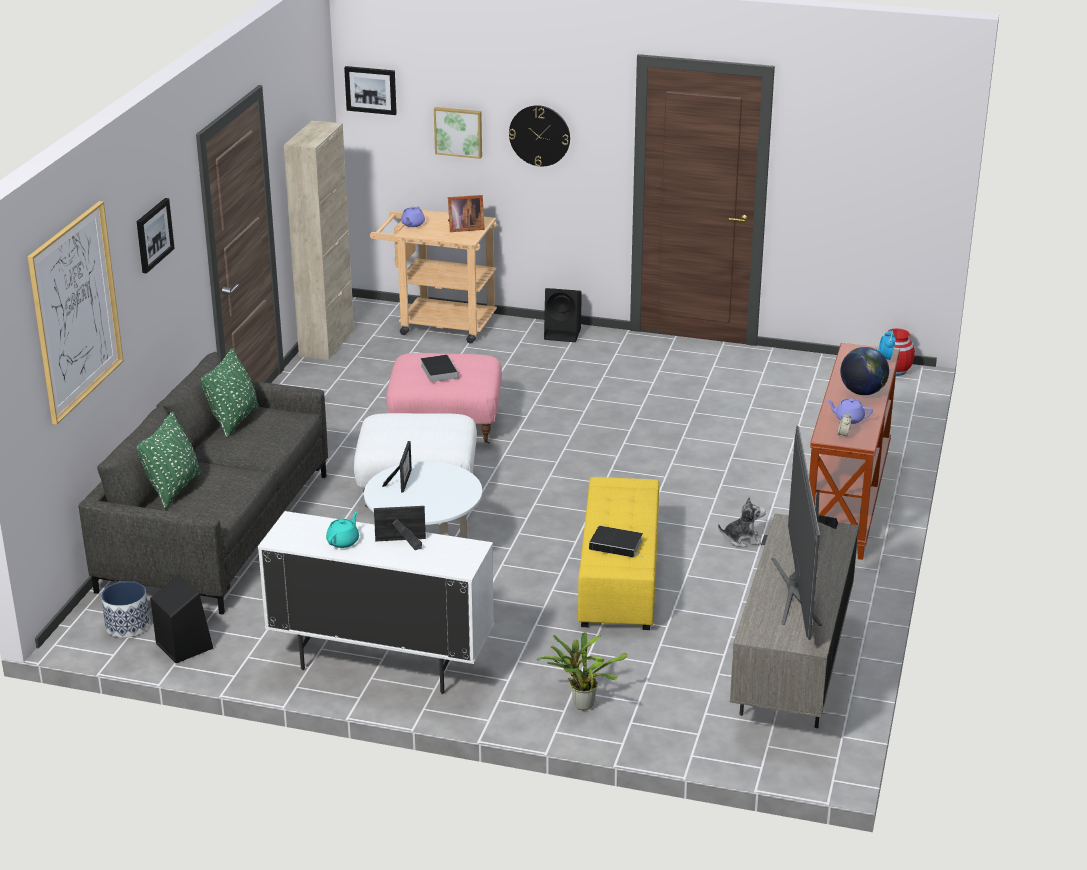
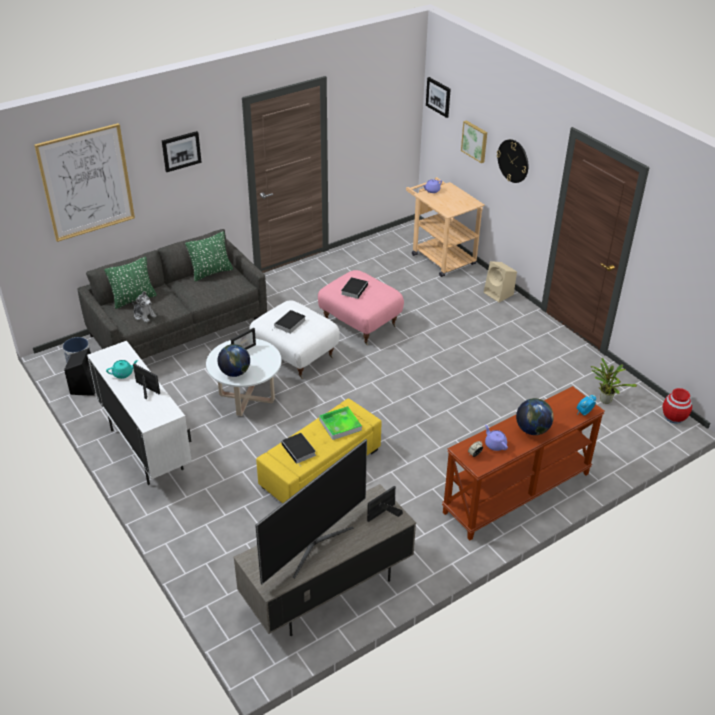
camera: 40 degrees right, 10 degrees up
(327, 343) = (369, 243): beige cabinet -> none
(417, 434) = (289, 324): none -> book
(433, 506) = (235, 373): none -> globe
(464, 228) = (456, 204): picture frame -> none
(563, 334) = (499, 294): black speaker -> beige speaker
(581, 704) = (198, 535): potted plant -> potted plant (604, 399)
(624, 502) = (340, 425): none -> tray
(742, 539) = (418, 483): plush toy -> plush toy (144, 315)

